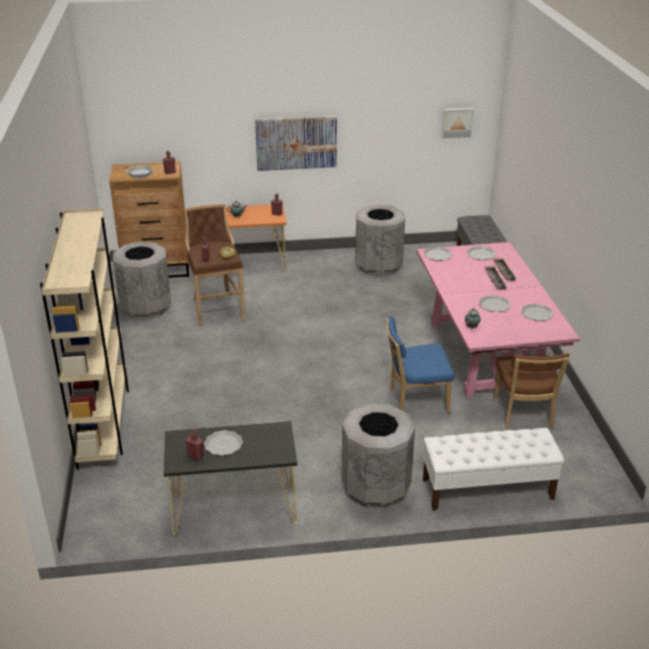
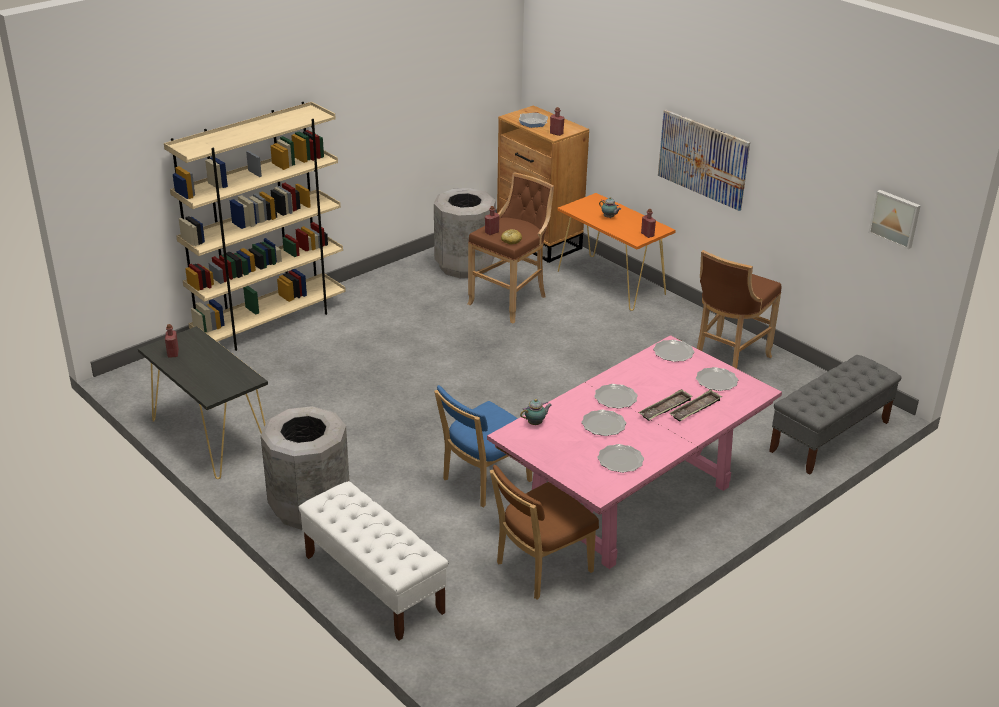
camera: 55 degrees right, 0 degrees up
(223, 444) = (201, 360): plate -> plate (616, 398)
(378, 267) = (727, 362): grey trash can -> brown stool
(415, 401) = (483, 481): blue chair -> blue chair turned 90 degrees counterclockwise

